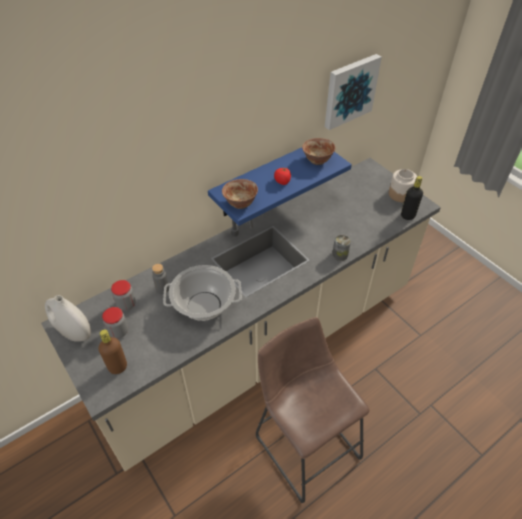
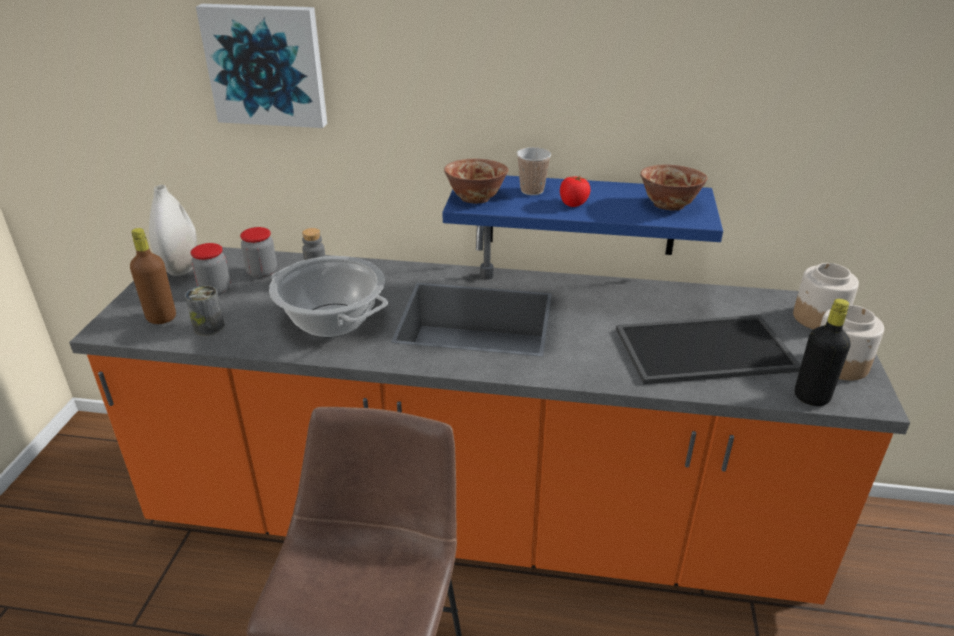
camera: 45 degrees right, 15 degrees down
(256, 183) = (532, 190): none -> cup
(261, 345) = (477, 520): beige counter -> orange counter
(340, 255) = (601, 376): can -> can (209, 327)
(349, 91) = (804, 111): picture -> picture (266, 65)
(356, 216) = (705, 348): none -> tray
(373, 175) = (818, 317): none -> jar

